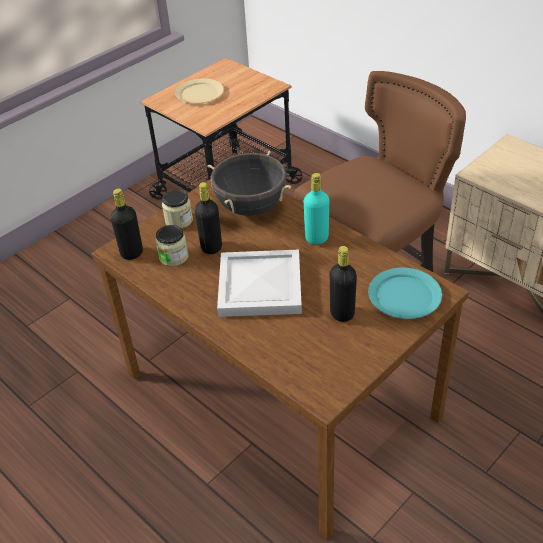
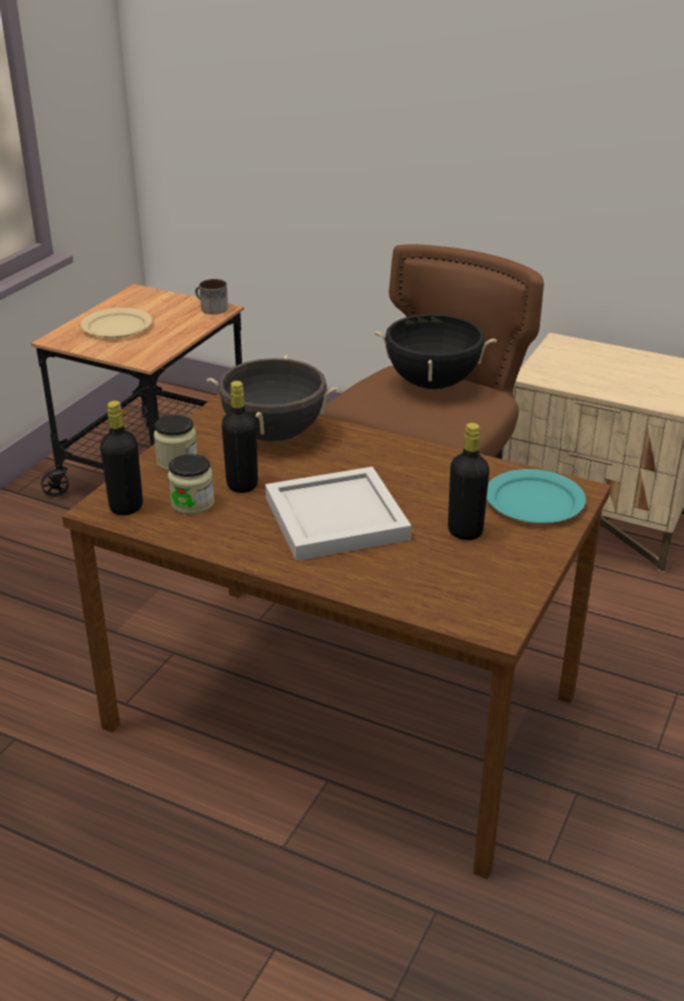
camera: 20 degrees left, 10 degrees down
(267, 85) = (210, 308): none -> mug
(316, 238) = (384, 456): turquoise bottle -> none
(381, 178) = (432, 383): none -> black cooking pot

